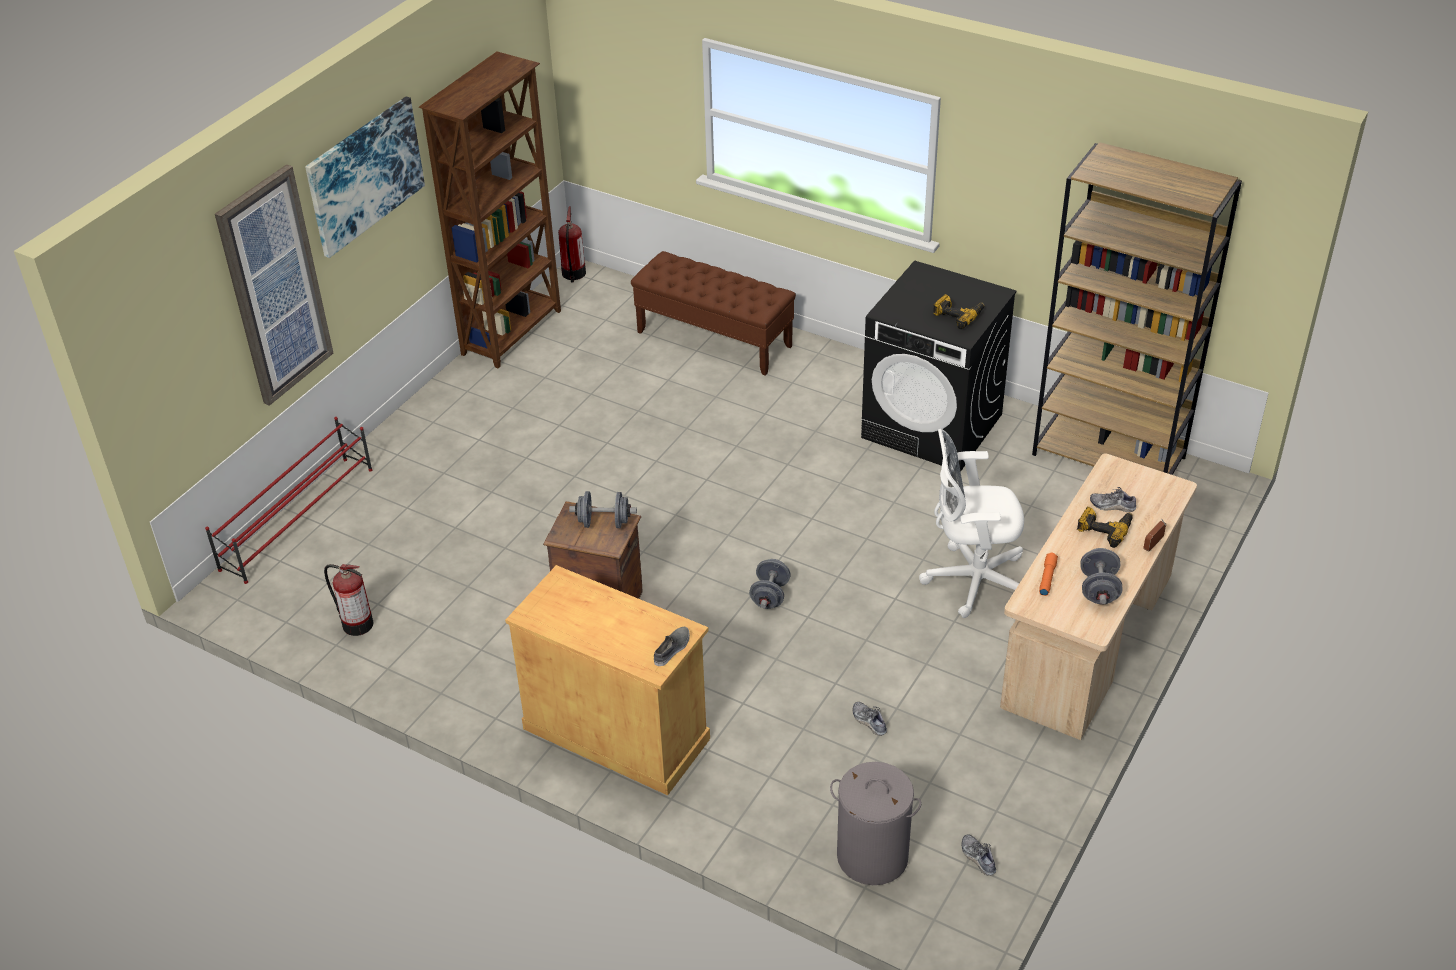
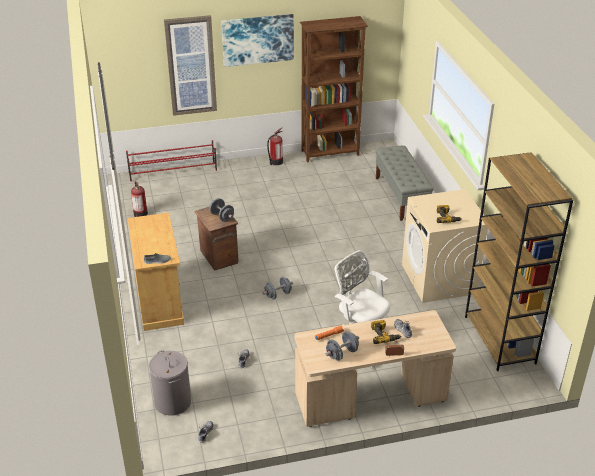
camera: 45 degrees right, 5 degrees down
(573, 274) = (384, 145): fire extinguisher -> fire extinguisher (275, 162)
(715, 339) = (401, 197): brown bench -> grey bench
(933, 426) = (439, 279): black washing machine -> beige washing machine

